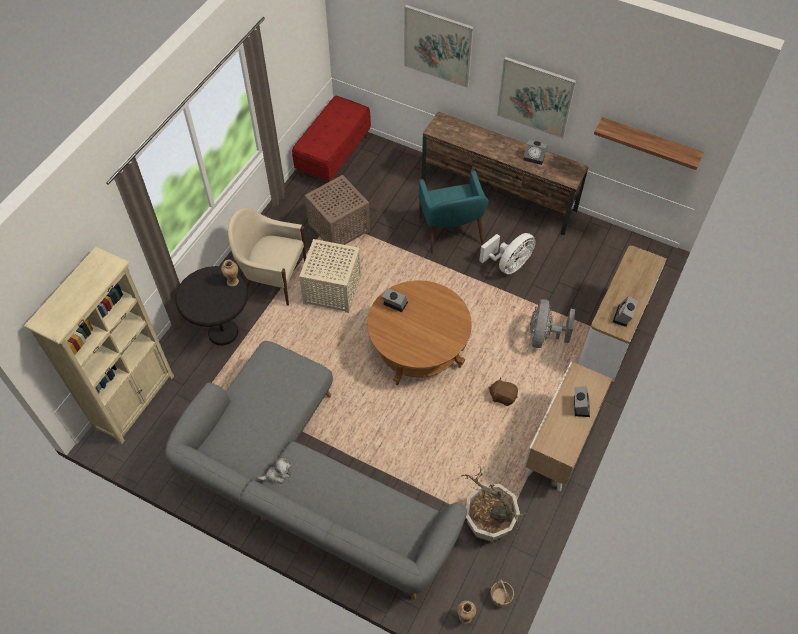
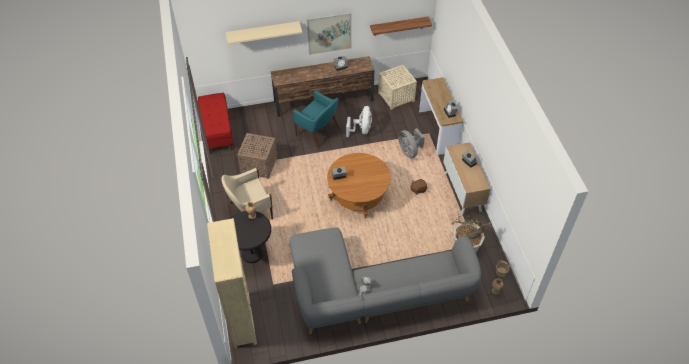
camera: 40 degrees left, 5 degrees down
(331, 290) = (287, 197): beige side table -> beige side table (396, 97)
(438, 46) = (263, 32): picture -> beige shelf

